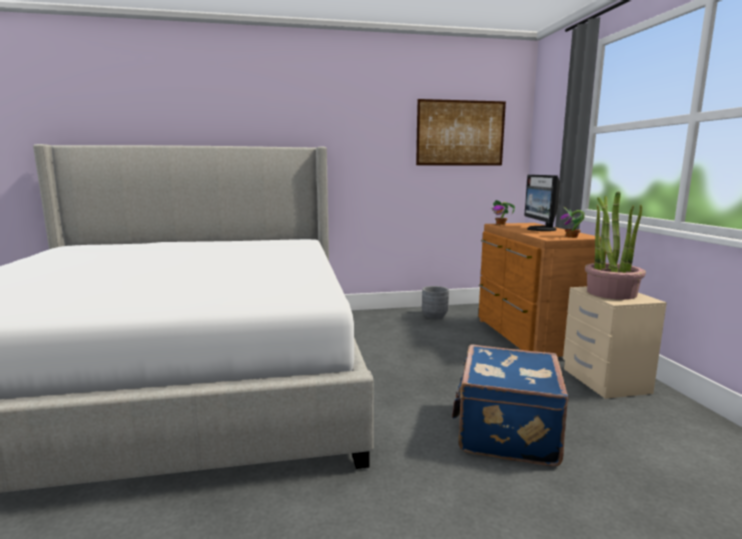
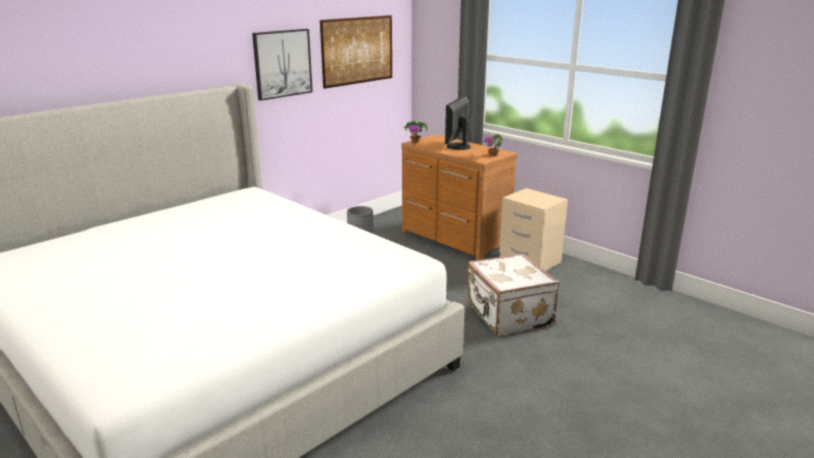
camera: 35 degrees left, 10 degrees up
(372, 136) = (282, 63): none -> picture
(505, 432) = (508, 316): blue suitcase -> white suitcase
(540, 229) = (457, 146): monitor -> monitor turned 60 degrees clockwise
(611, 293) = (532, 197): potted plant -> none

